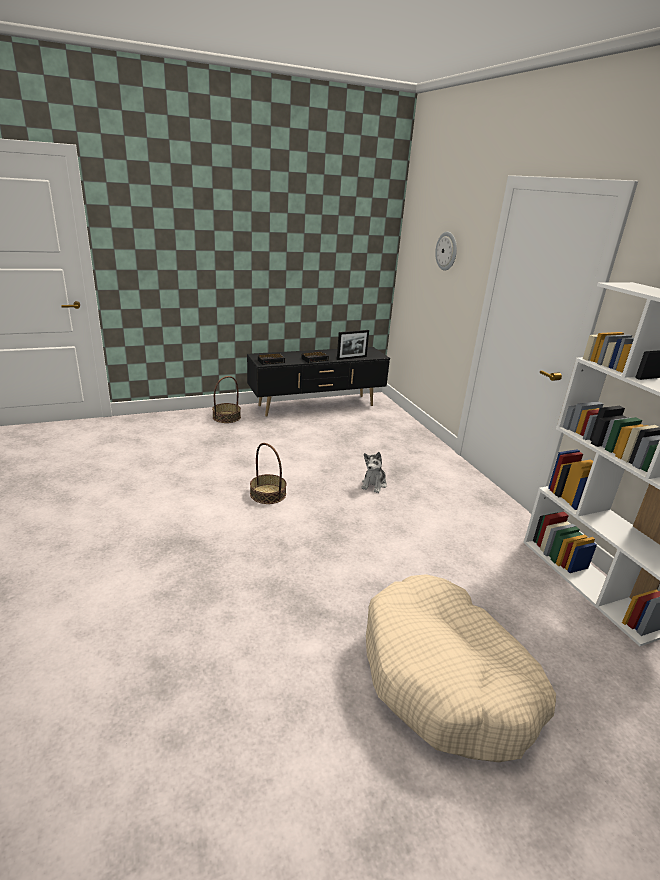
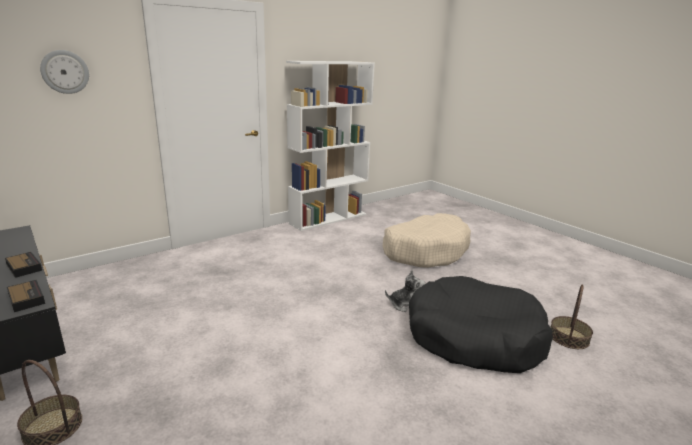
camera: 105 degrees left, 5 degrees down
(173, 619) = (473, 337): none -> black dog bed
(268, 494) = (288, 332): basket -> basket (568, 337)
(351, 358) = (24, 245): picture frame -> none
(374, 484) = (247, 280): plush toy -> plush toy (404, 305)

